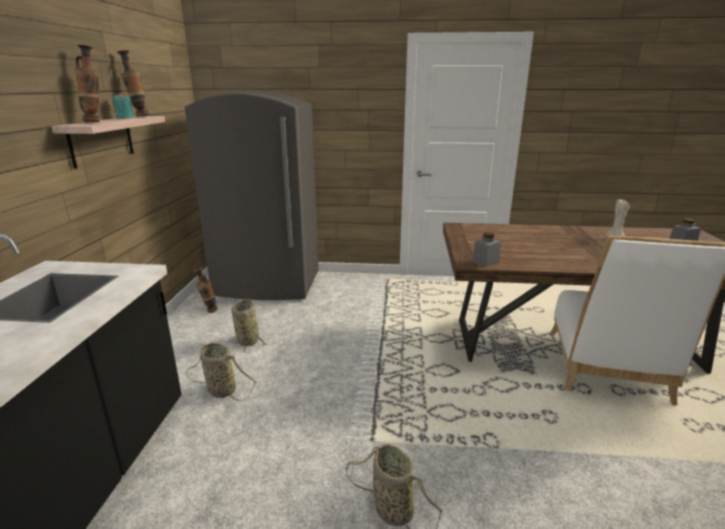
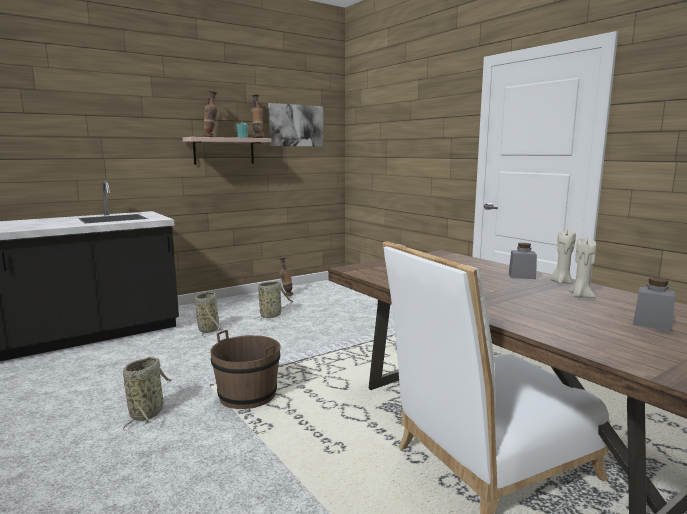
camera: 50 degrees right, 10 degrees down
(159, 93) = (296, 125): none -> picture
(268, 284) = (351, 294): grey fridge -> none
(418, 425) = (247, 395): none -> brown bucket
(485, 262) = (363, 271): grey jar -> grey jar (521, 276)
(578, 230) = (561, 282): none -> beige candle

